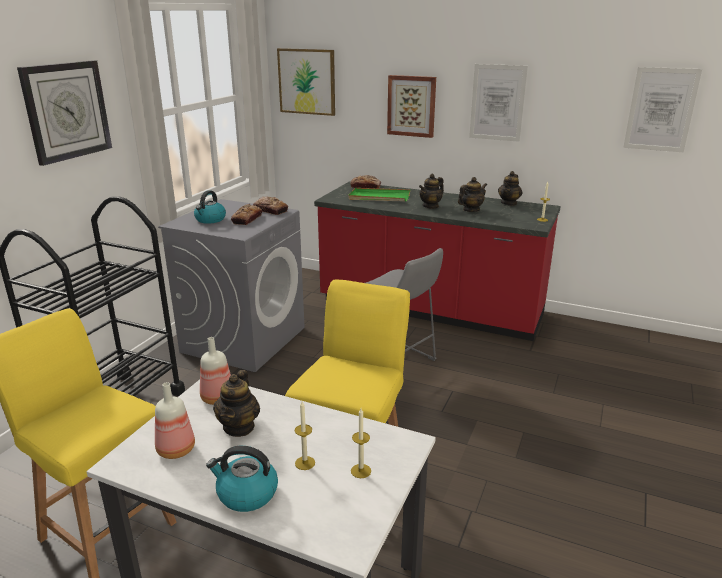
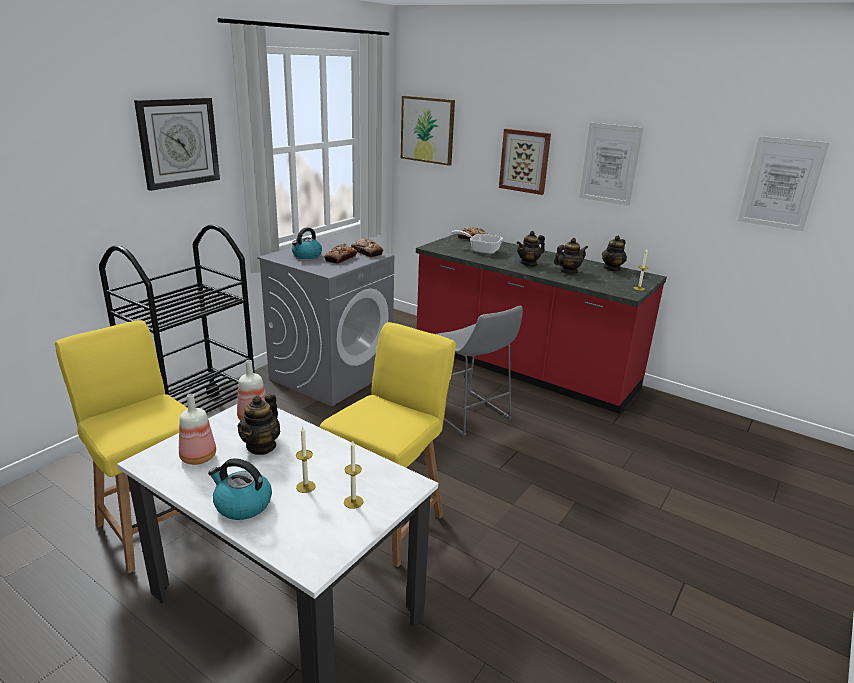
camera: 10 degrees right, 0 degrees up
(379, 197) = (481, 250): green tray -> frying pan

